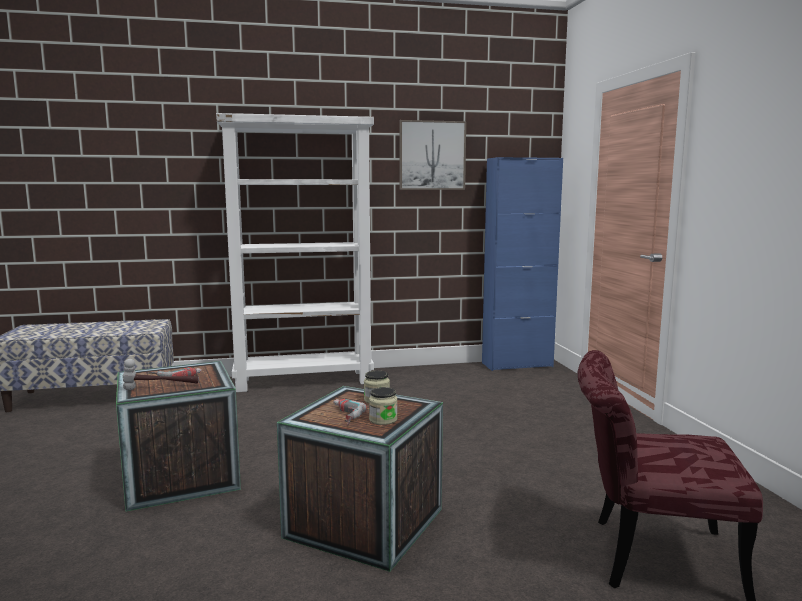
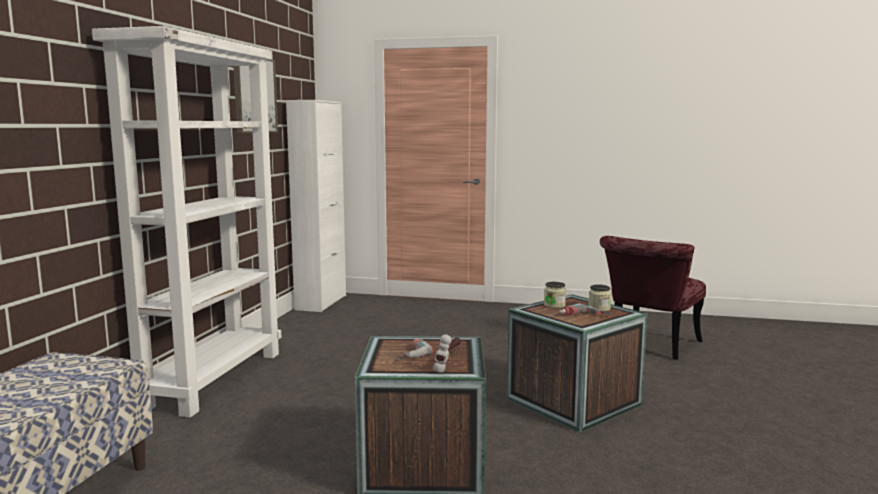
camera: 65 degrees left, 0 degrees up
(517, 364) = (321, 302): blue cabinet -> white cabinet

